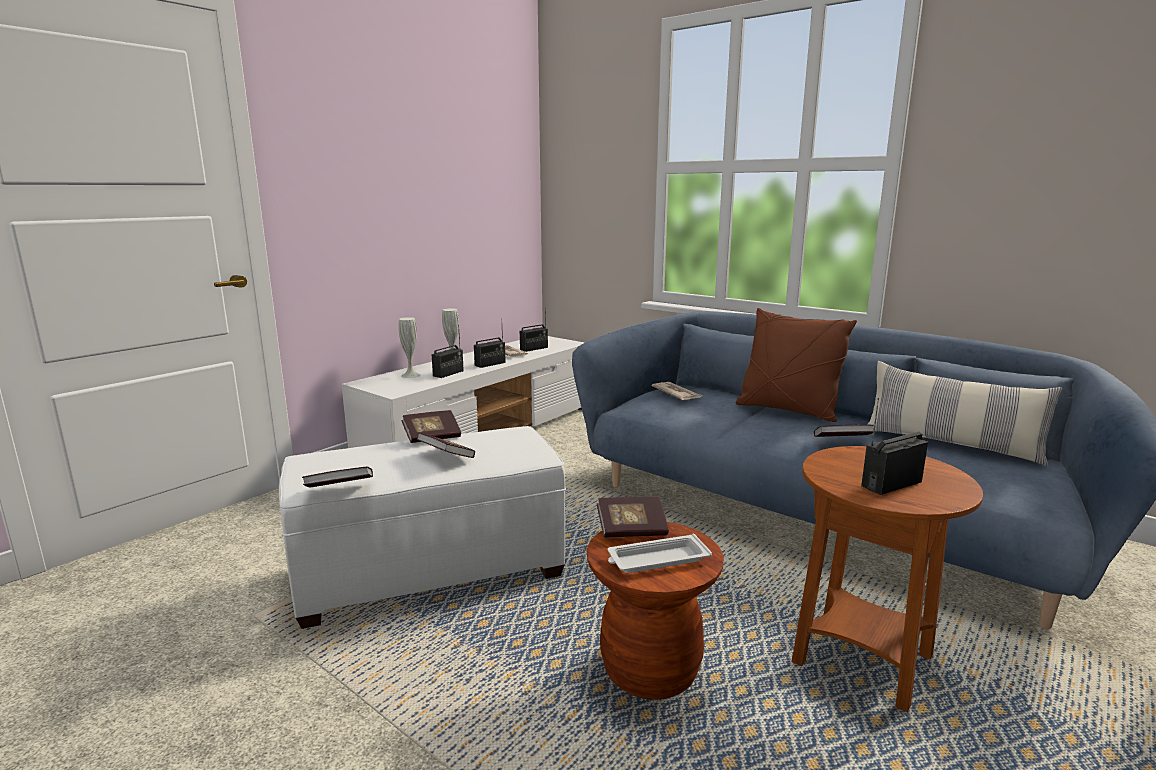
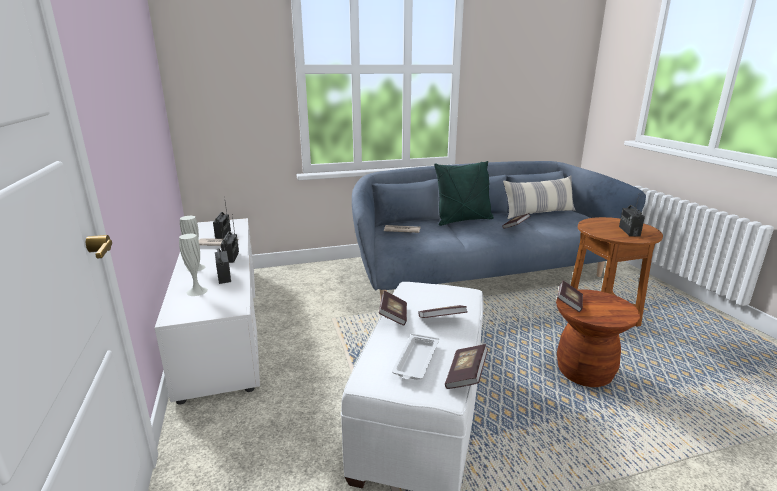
camera: 55 degrees left, 5 degrees up
(656, 560) = (607, 308): white tray -> white tray (416, 361)
(787, 410) = (463, 220): brown pillow -> green pillow

